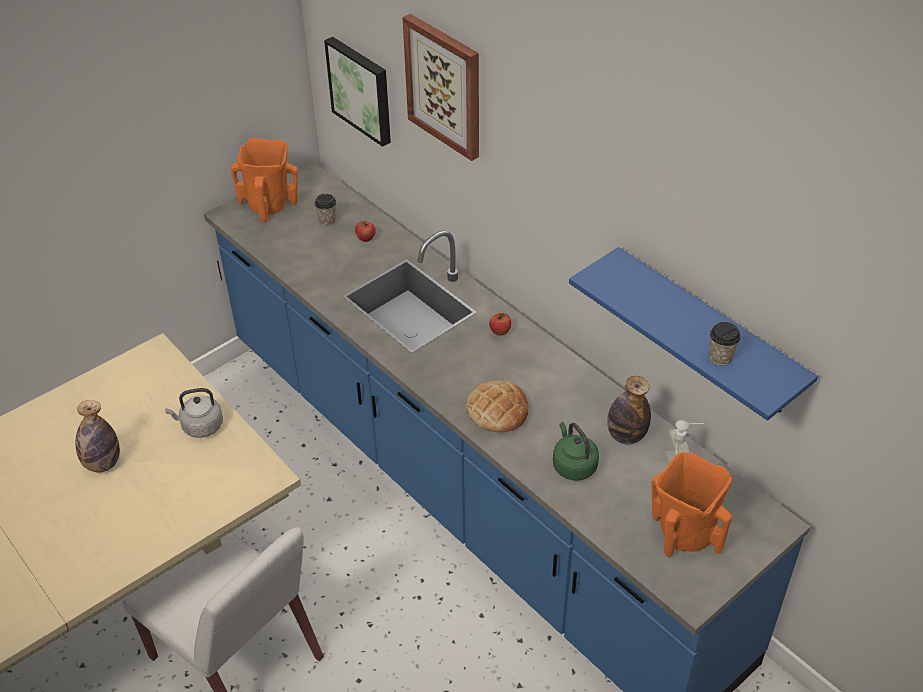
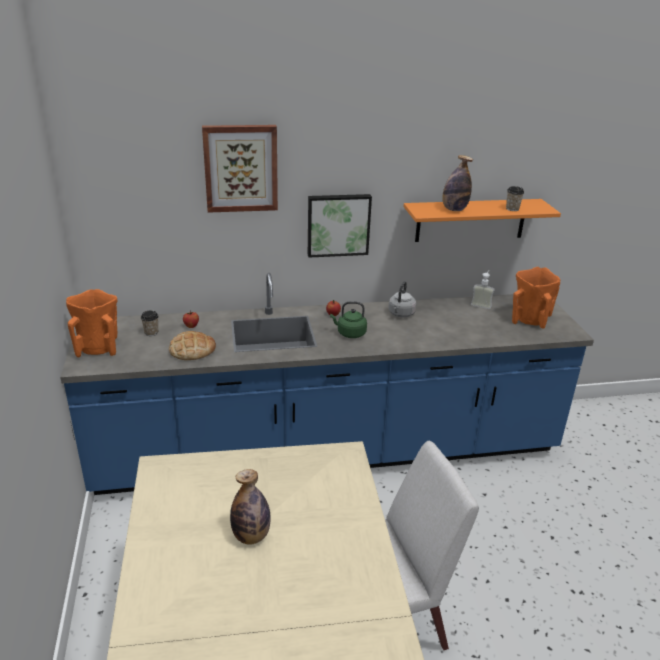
camera: 60 degrees left, 15 degrees down
(200, 426) = (265, 469): grey kettle -> grey kettle (401, 314)
(361, 89) = (142, 220): picture -> picture (338, 224)
(497, 410) = (396, 337): bread -> bread (192, 350)
(573, 465) = (458, 330): green kettle -> green kettle (349, 333)
(626, 435) = (450, 310): bottle -> bottle (454, 209)
(707, 333) = (471, 220): blue shelf -> orange shelf

